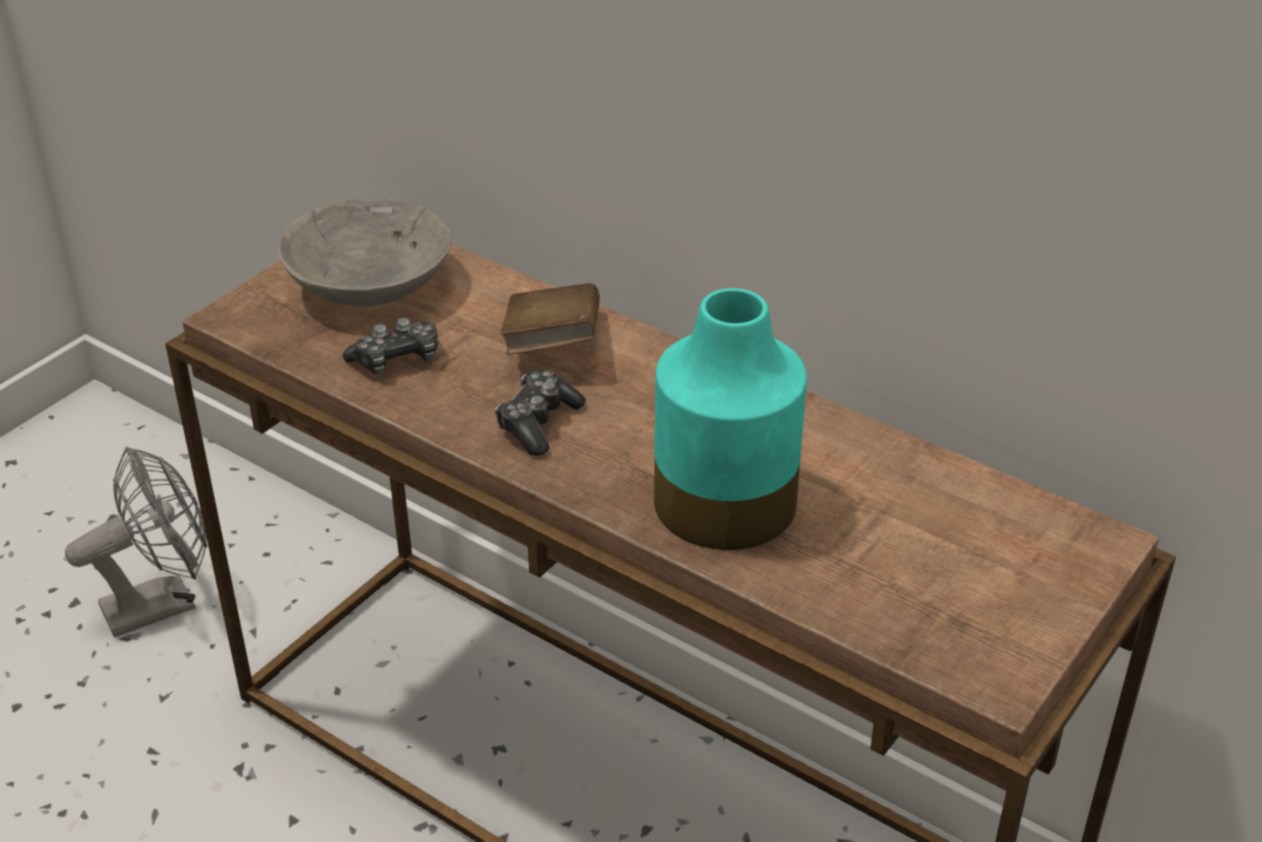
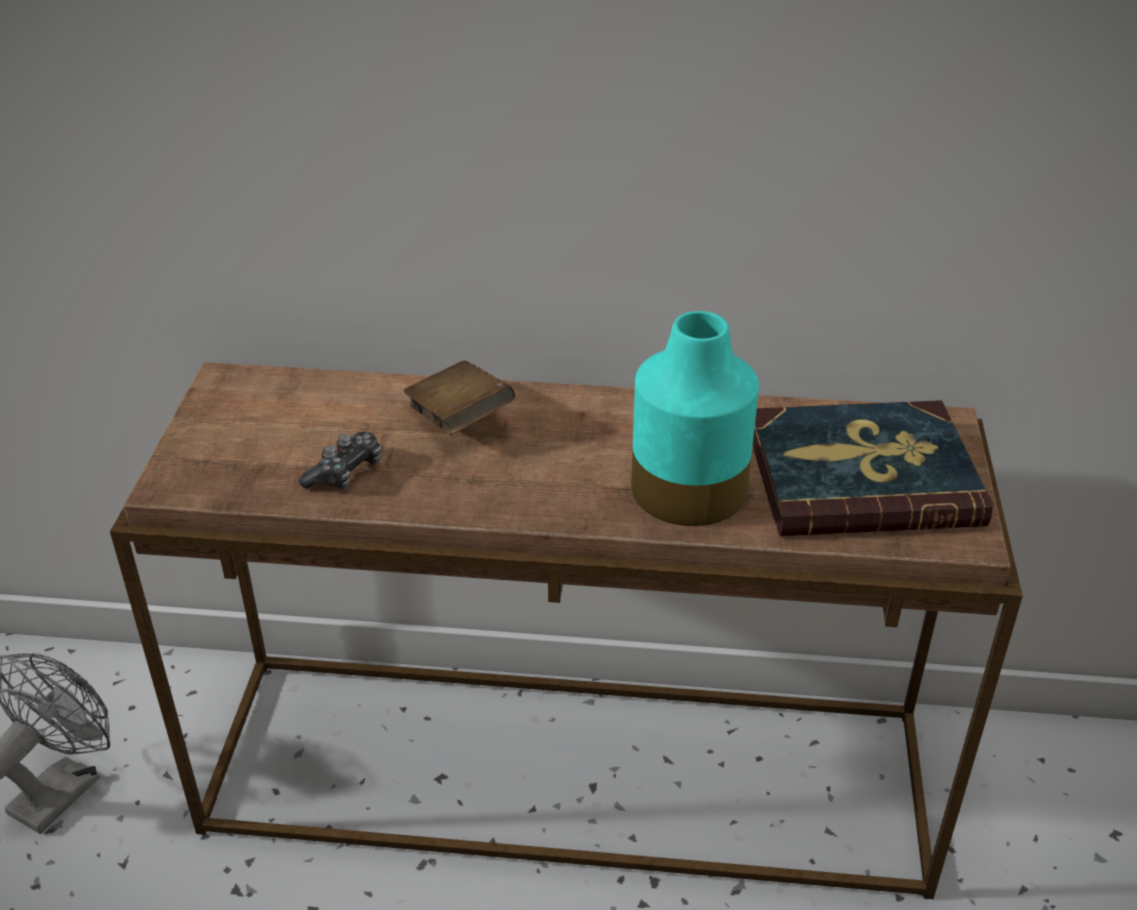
camera: 30 degrees left, 0 degrees up
(370, 285) = (267, 421): grey bowl -> none
(538, 423) = (502, 481): game controller -> none
(934, 563) = (862, 477): none -> book

